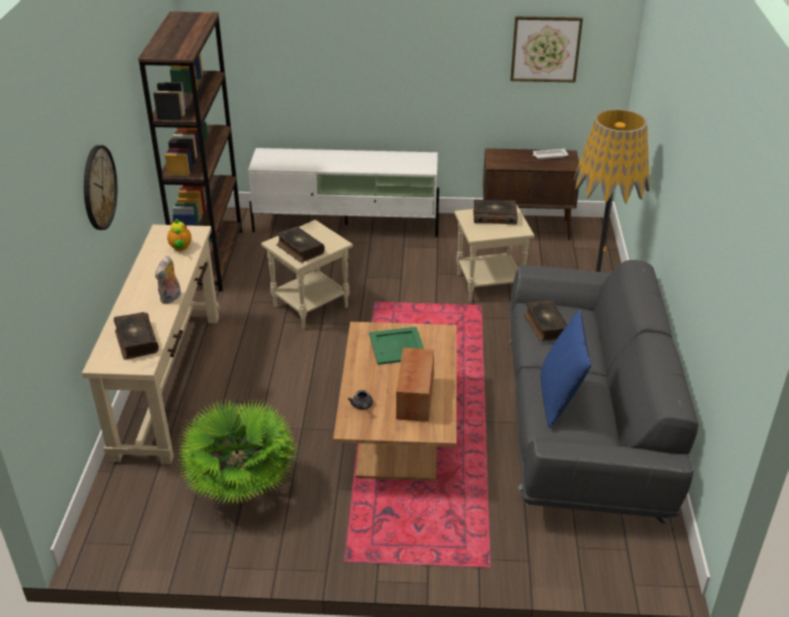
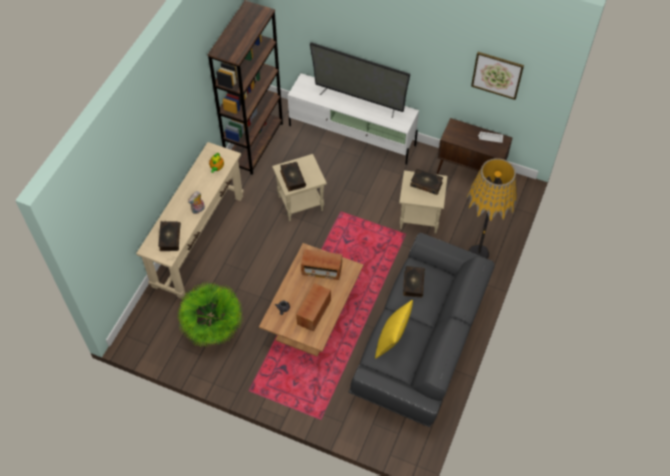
camera: 20 degrees right, 20 degrees up
(98, 187) = (163, 147): wall clock -> none
(351, 156) = (359, 99): none -> television
(397, 345) = (321, 270): green tray -> radio
(559, 399) = (392, 340): blue pillow -> yellow pillow

